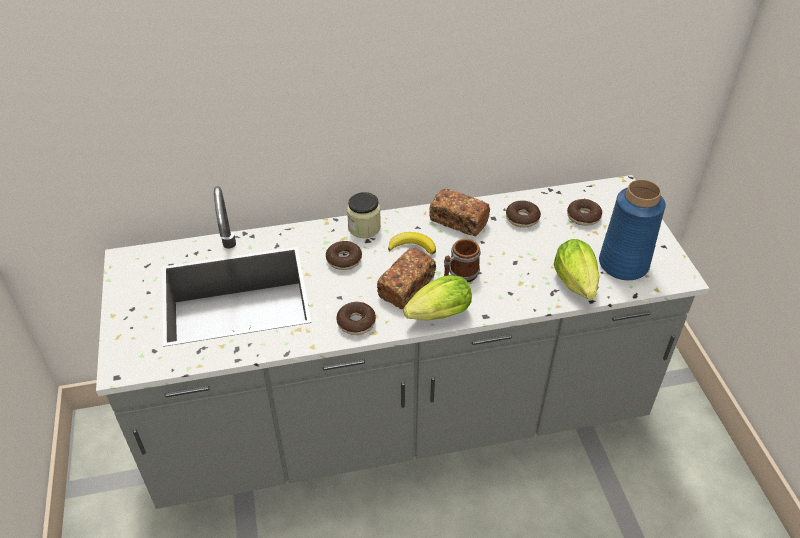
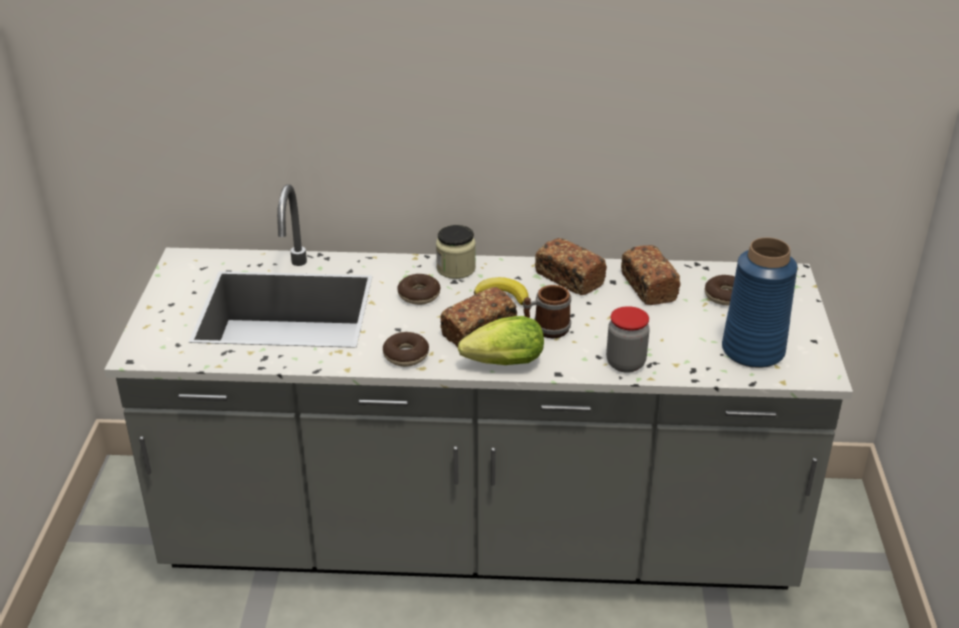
camera: 15 degrees right, 10 degrees down
(522, 218) = (648, 287): donut -> bread
(533, 295) = (625, 363): none -> jar
(576, 285) = (683, 362): lettuce -> none

